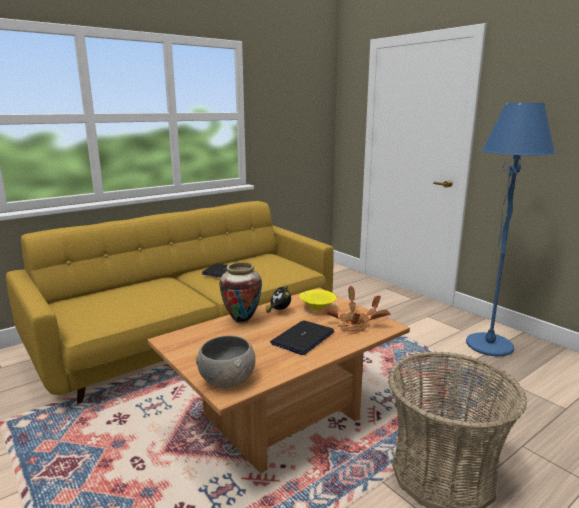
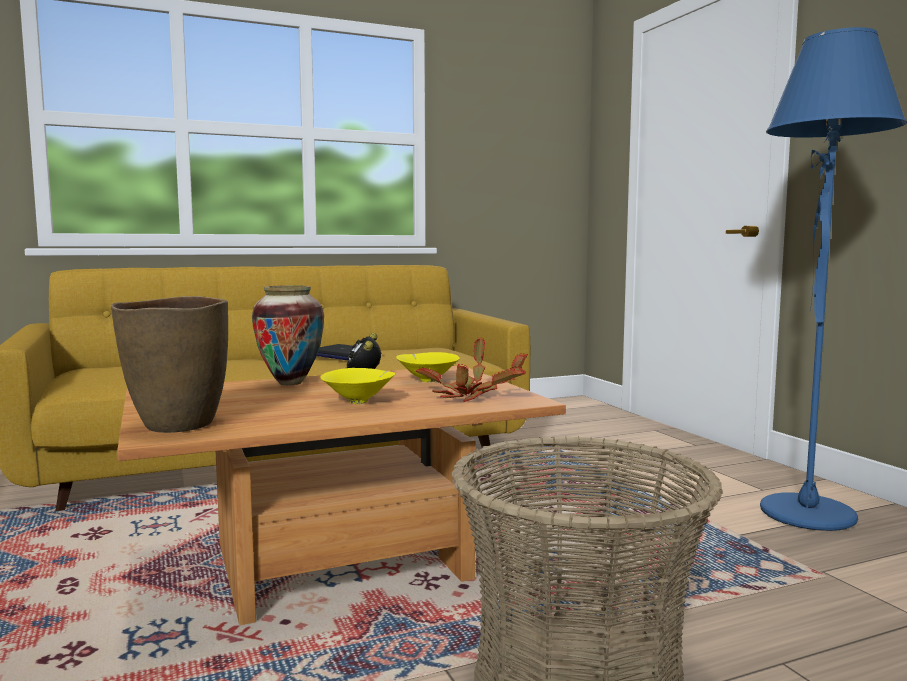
camera: 15 degrees right, 10 degrees down
(227, 379) = (178, 425): grey bowl -> brown vase
(303, 338) = (360, 402): laptop -> yellow bowl

